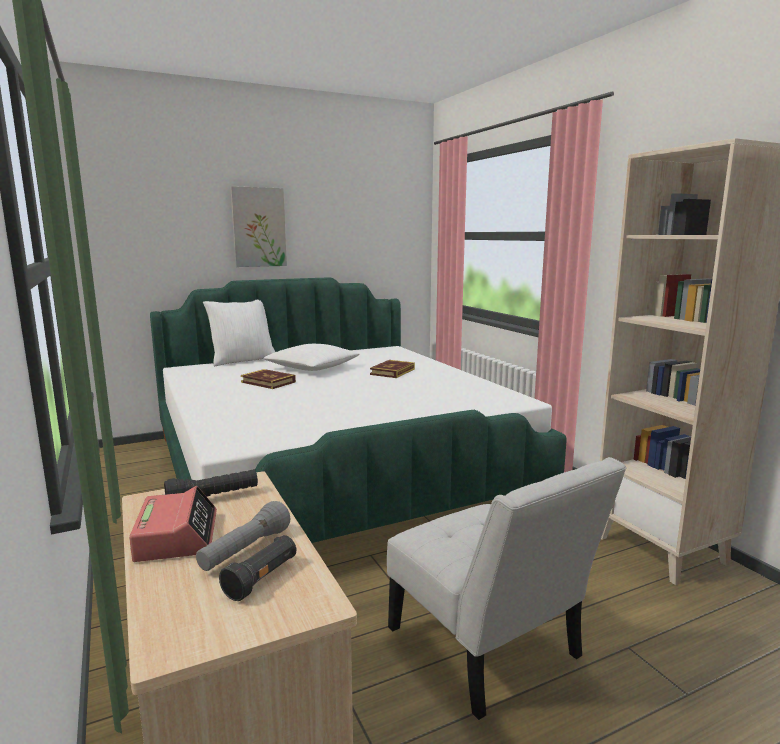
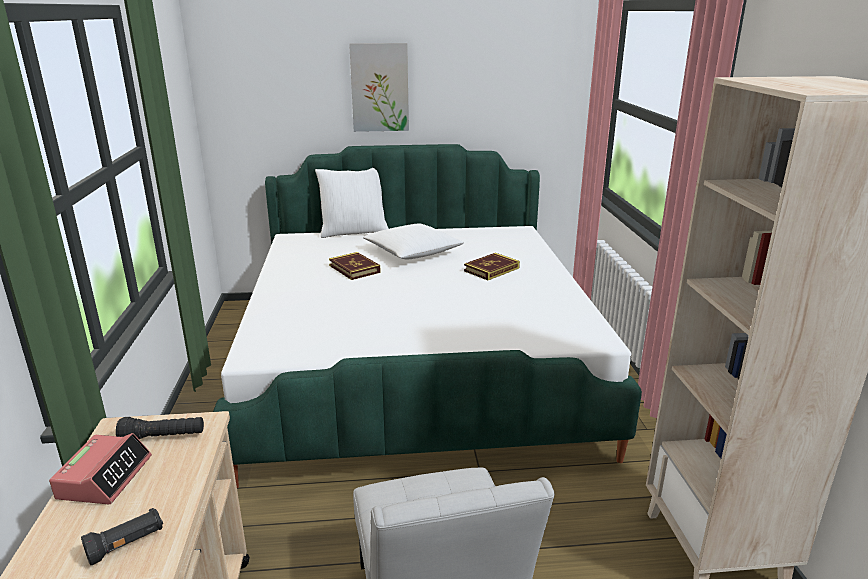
camera: 20 degrees right, 10 degrees up
(245, 550) = (139, 508): grey flashlight -> none

